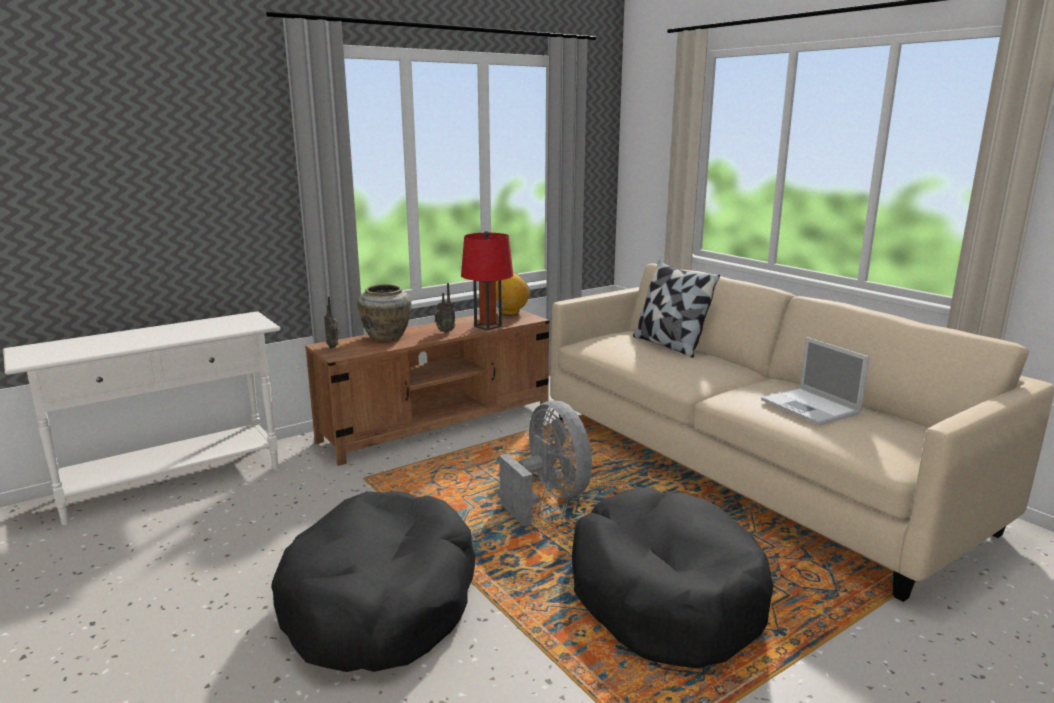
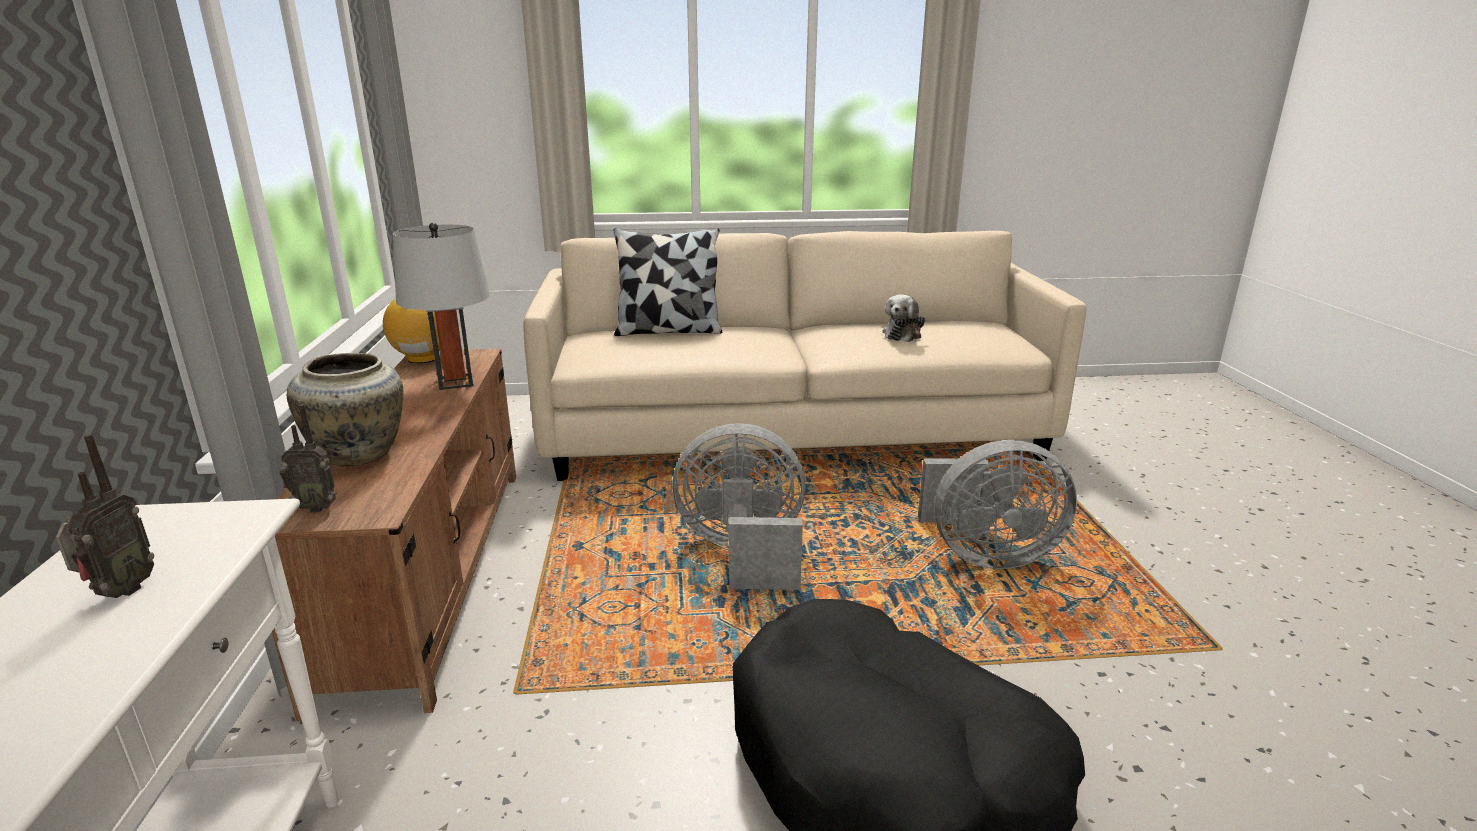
camera: 60 degrees left, 5 degrees up
(444, 331) = (420, 411): radio -> radio (119, 593)
(488, 326) = (455, 382): red table lamp -> grey table lamp
(664, 595) = (985, 554): black dog bed -> grey fan
(811, 407) = (903, 334): laptop -> plush toy

